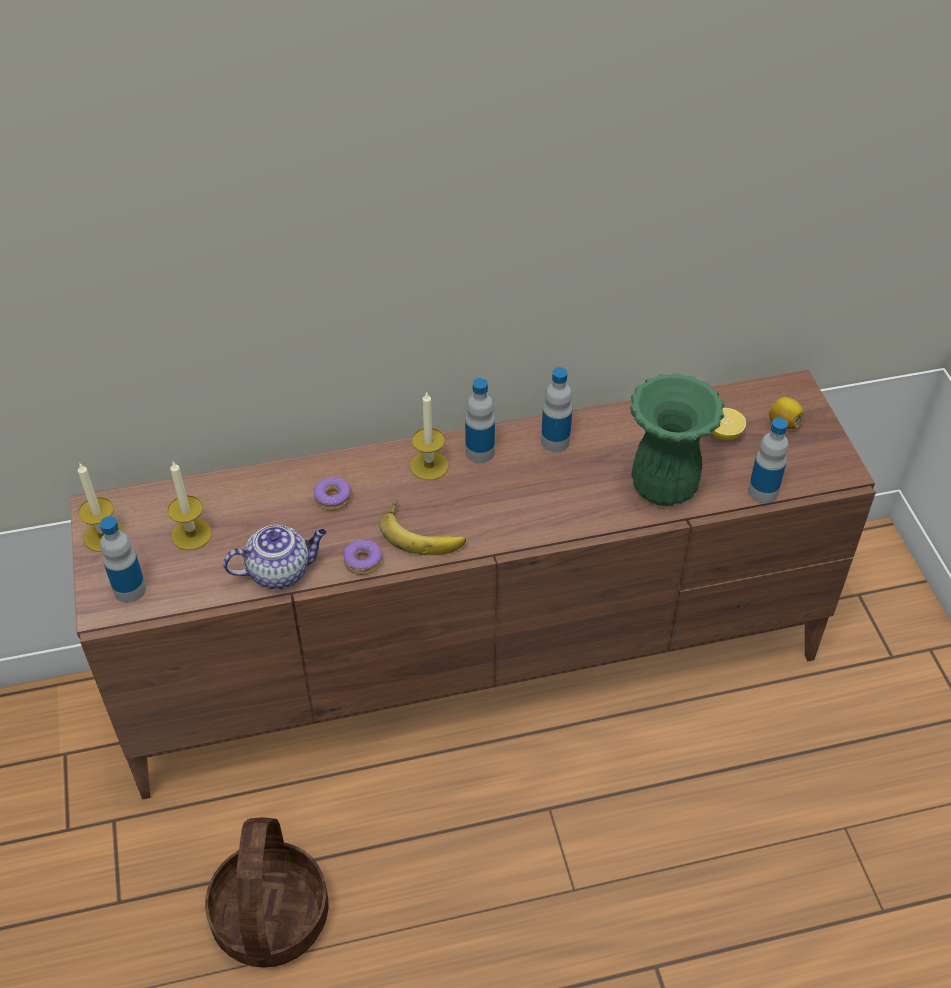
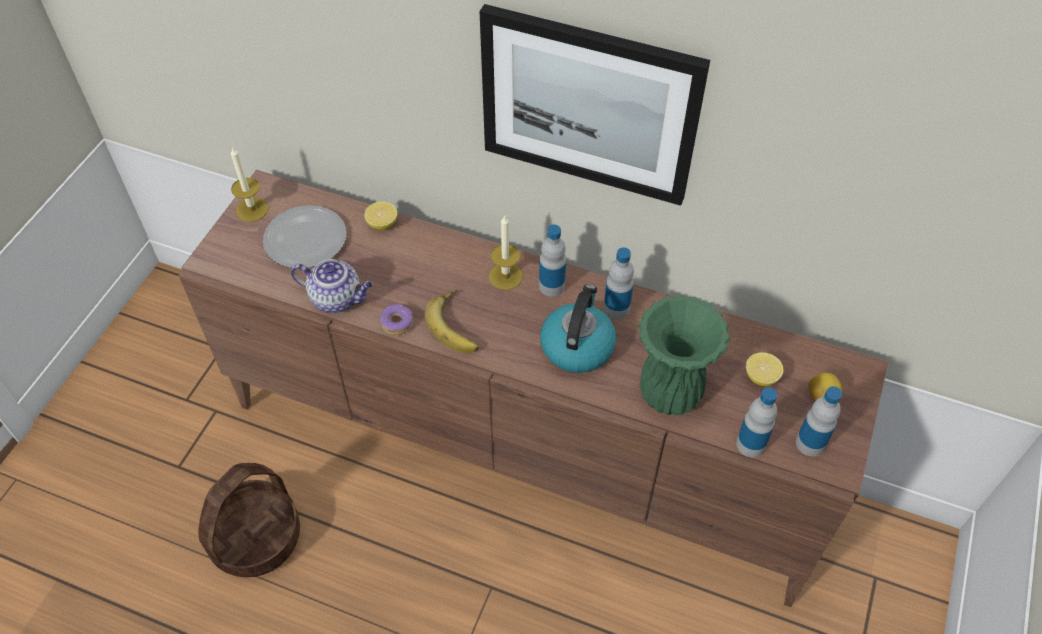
camera: 35 degrees right, 5 degrees up
(130, 590) = (235, 256): bottle -> bottle (810, 443)
(191, 534) = (305, 238): candle -> plate
(261, 480) = (382, 224): none -> lemon
(333, 498) = (418, 264): donut -> none
(482, 235) = (589, 105): none -> picture
(549, 491) = (577, 346): none -> kettle

